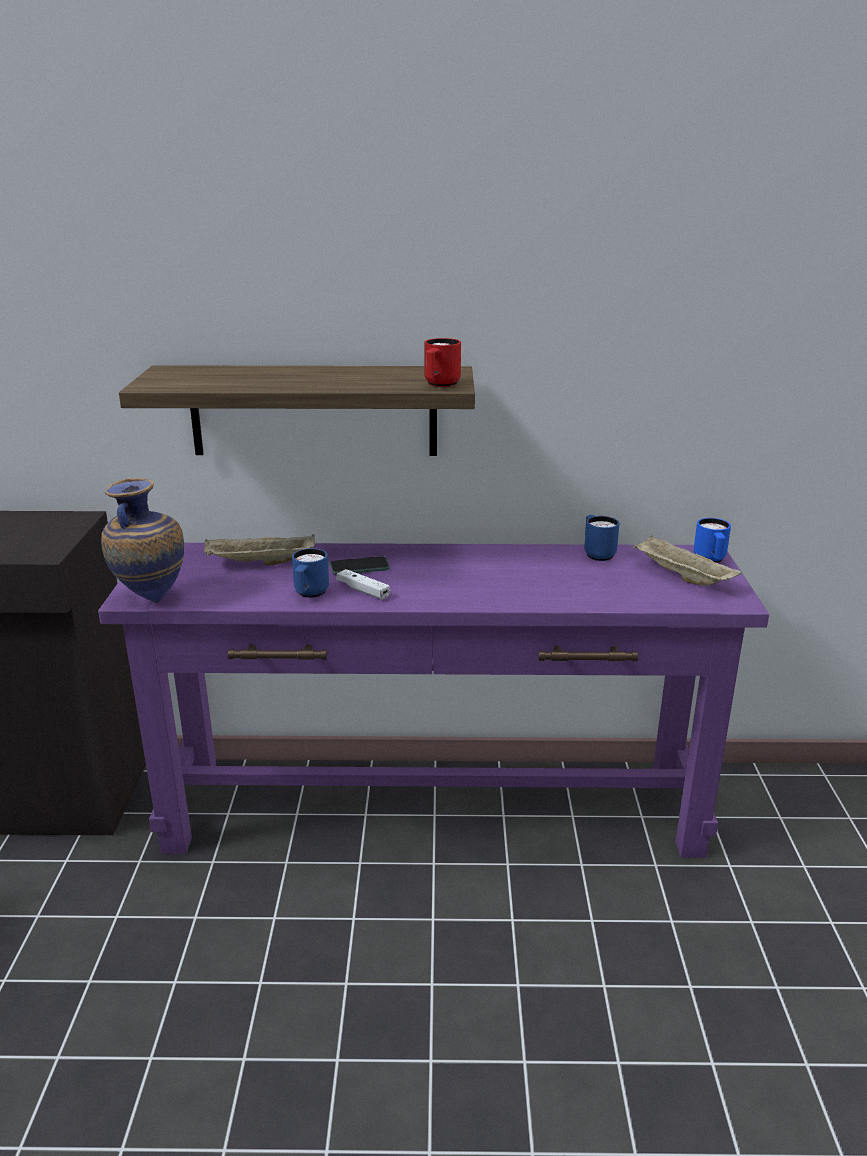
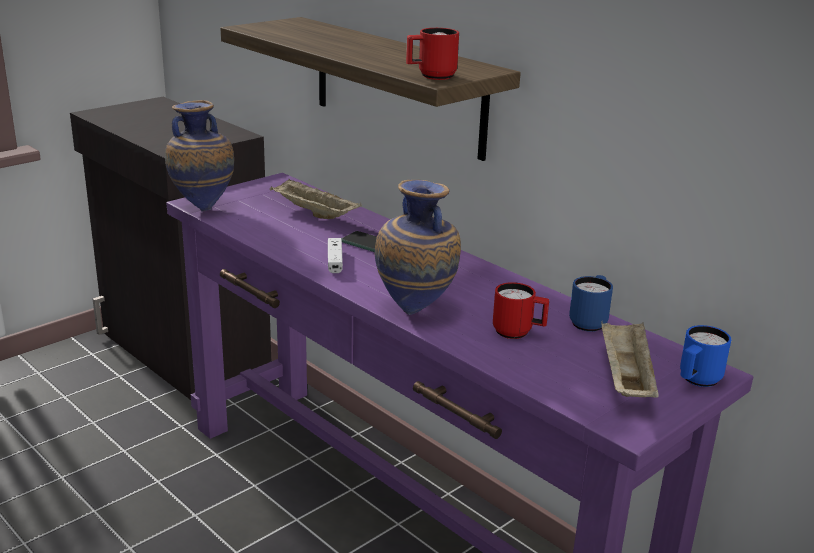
camera: 45 degrees right, 0 degrees up
(309, 594) = (295, 247): blue mug -> none
(495, 596) = (416, 311): none -> vase
(579, 580) = (518, 333): none -> red mug

